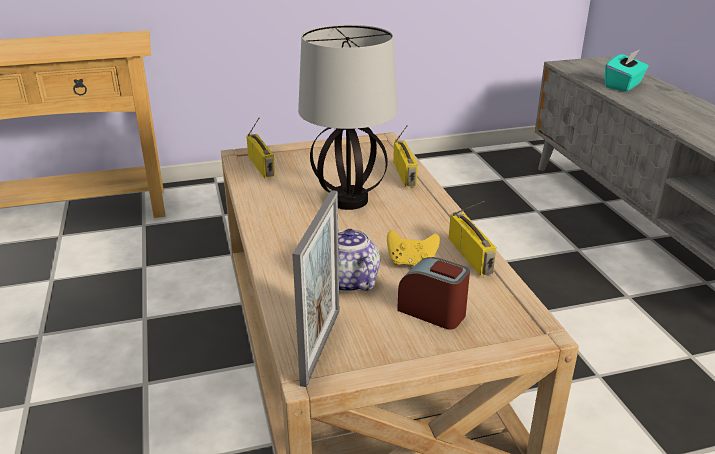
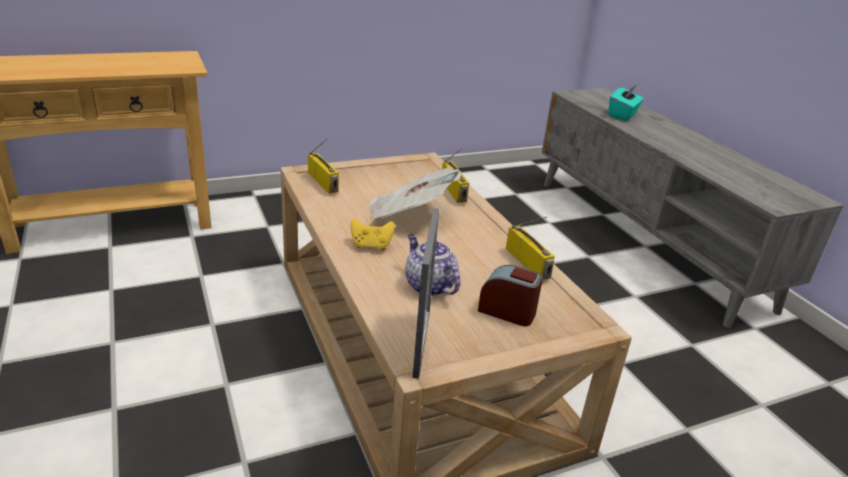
camera: 10 degrees left, 0 degrees up
(347, 200) = (409, 215): table lamp -> newspaper
(411, 262) = (478, 269): yellow game controller -> yellow game controller (371, 246)

